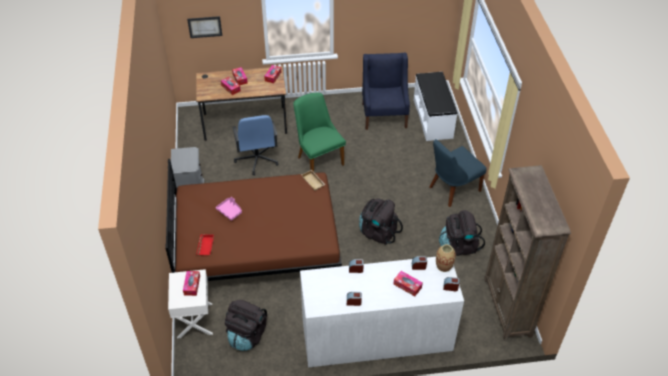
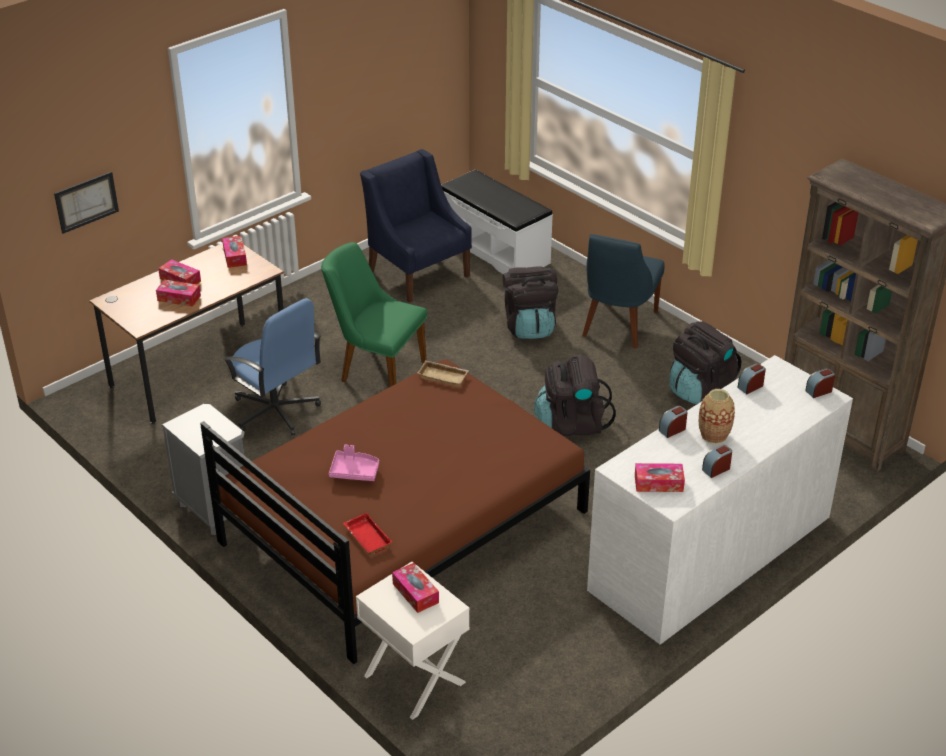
camera: 35 degrees left, 10 degrees down
(247, 335) = (522, 653): black backpack -> black backpack (529, 326)
(407, 286) = (763, 415): tissue box -> tissue box (658, 483)
(444, 266) = (782, 371): vase -> vase (714, 435)

